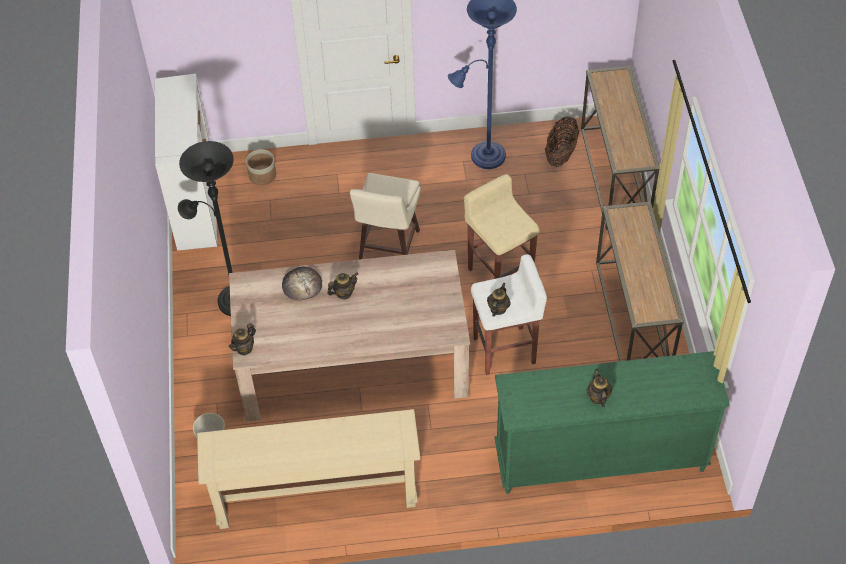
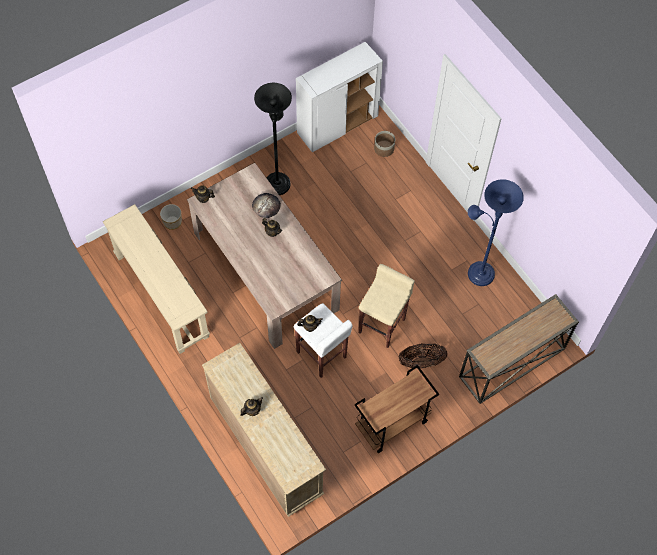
camera: 60 degrees right, 10 degrees up
(388, 247) = (367, 248): beige stool -> none
(561, 154) = (511, 319): basket -> basket (421, 361)
(599, 459) = (265, 447): green dresser -> beige dresser
(633, 317) = (392, 424): console table -> brown cart

